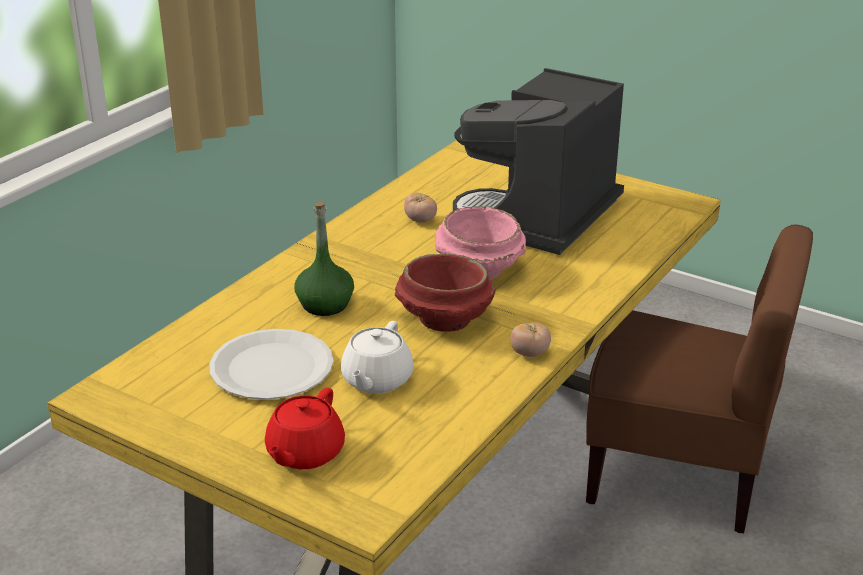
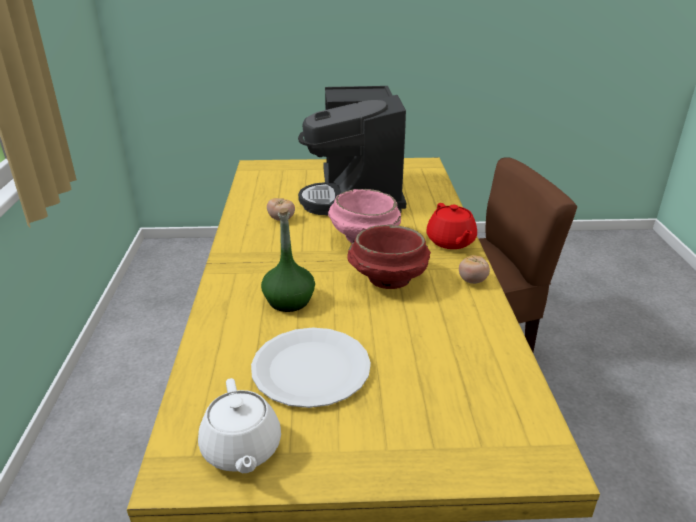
camera: 35 degrees left, 0 degrees up
(304, 453) = (432, 431): red teapot -> red teapot (450, 242)
(376, 380) = (403, 343): white teapot -> white teapot (241, 450)

